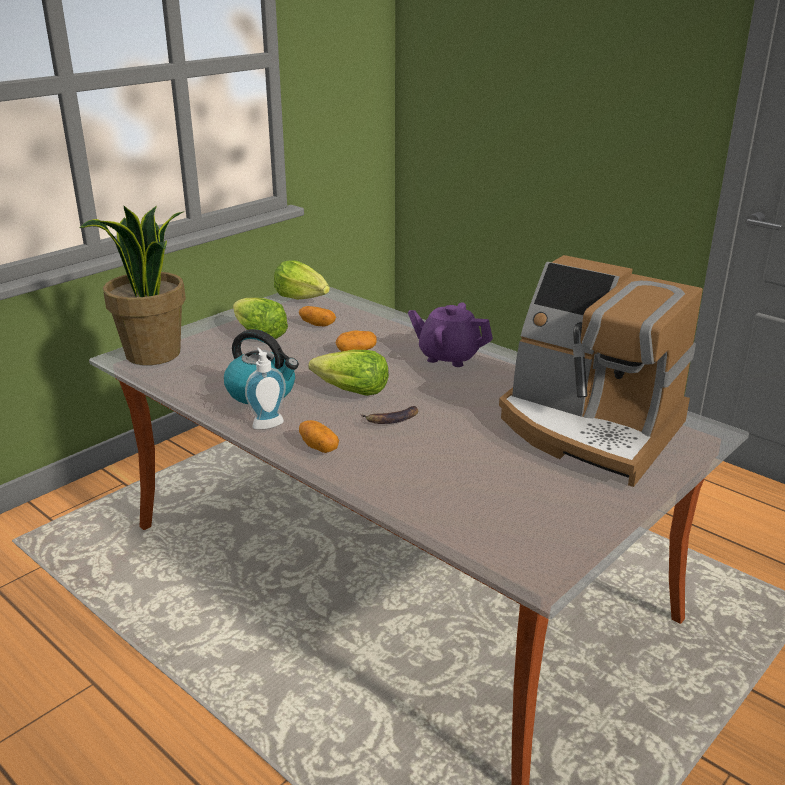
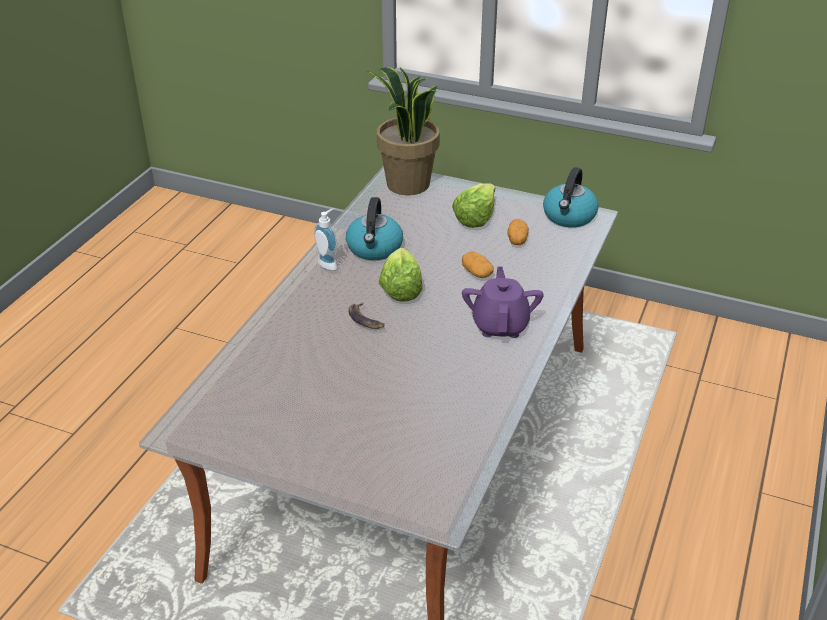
camera: 70 degrees right, 10 degrees up
(302, 298) = (569, 217): lettuce -> kettle
(319, 447) = (305, 296): potato -> none
(589, 428) = (405, 432): coffee machine -> none

